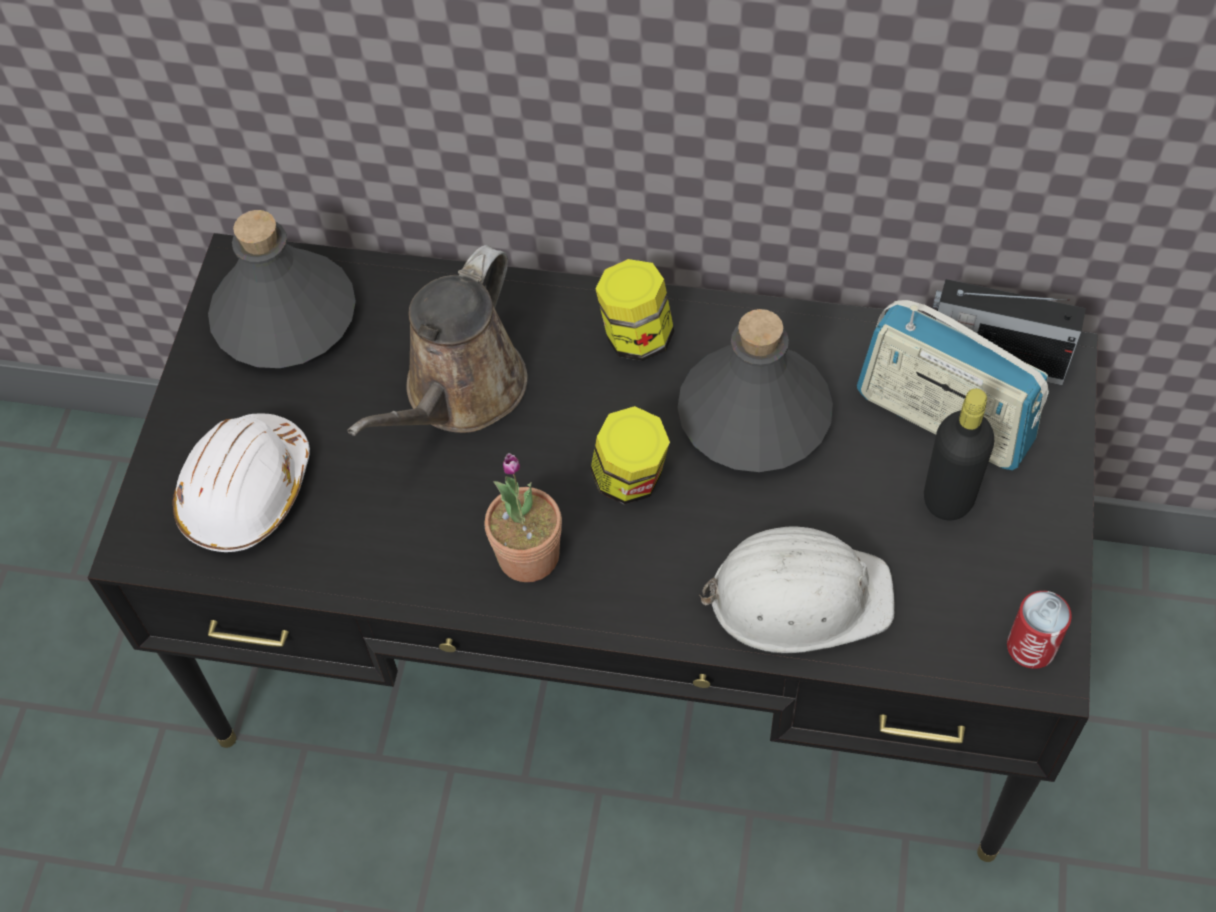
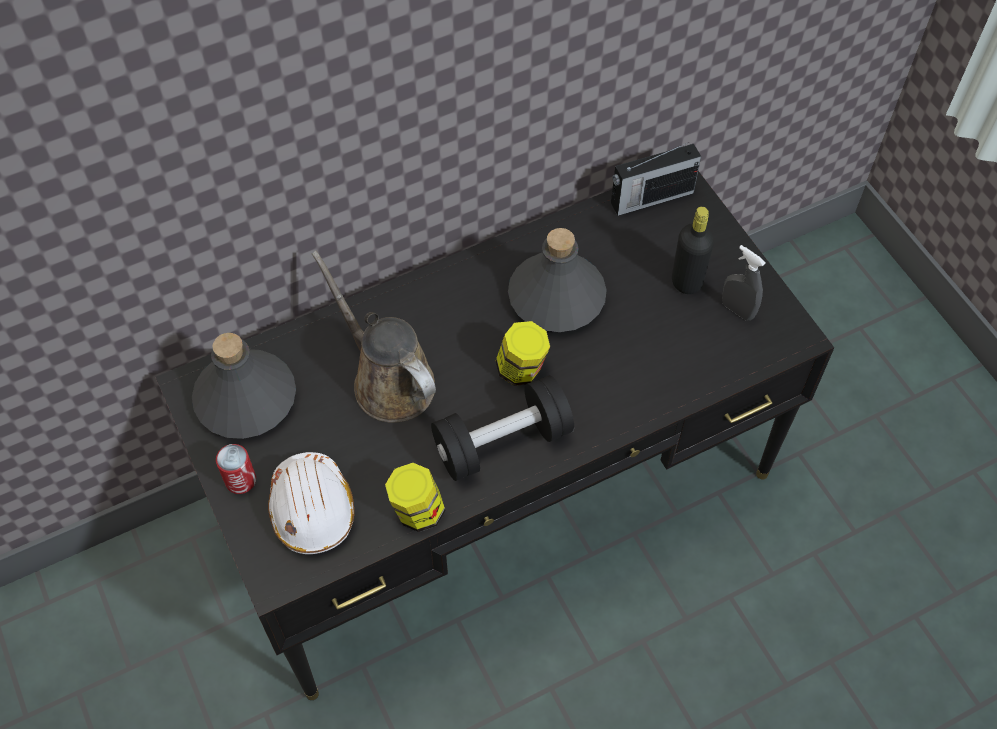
camera: 40 degrees left, 0 degrees up
(459, 393) = (388, 380): brown watering can -> brown watering can turned 150 degrees clockwise
(528, 555) = (502, 442): potted plant -> black dumbbell
(636, 336) = (459, 292): jar -> jar (417, 511)
(798, 595) = (656, 375): white hard hat -> none
(943, 419) = (651, 243): radio -> none
(988, 579) = (737, 310): none -> grey spray bottle
(1031, 646) = (783, 330): can -> can (240, 480)

